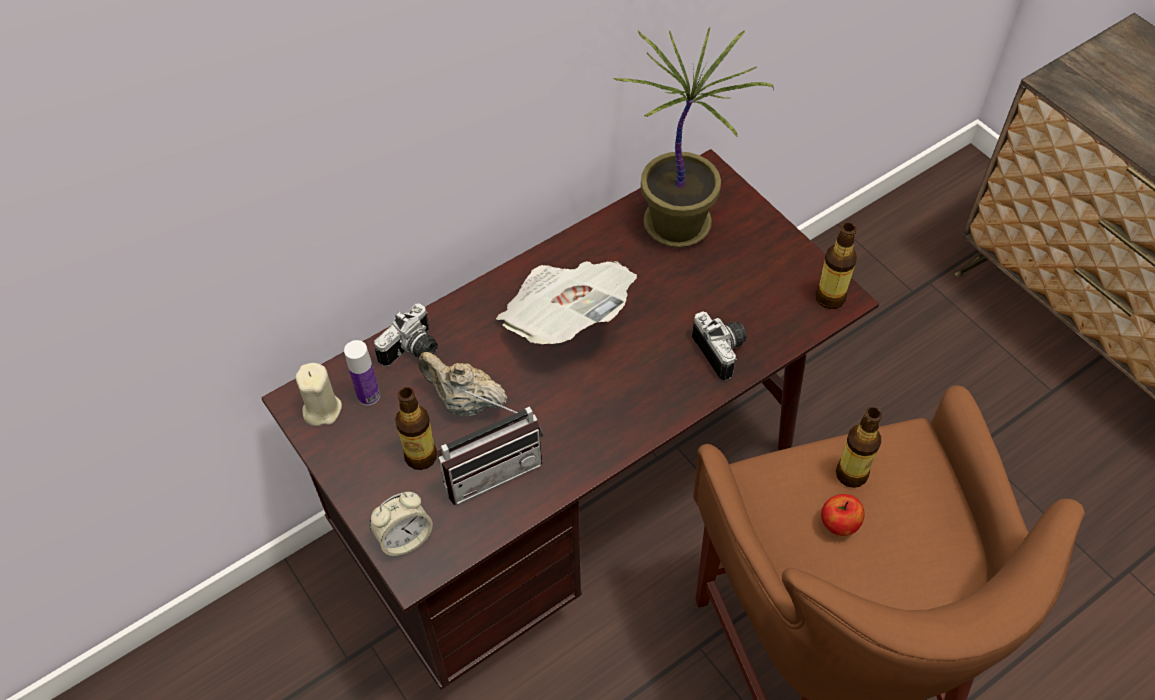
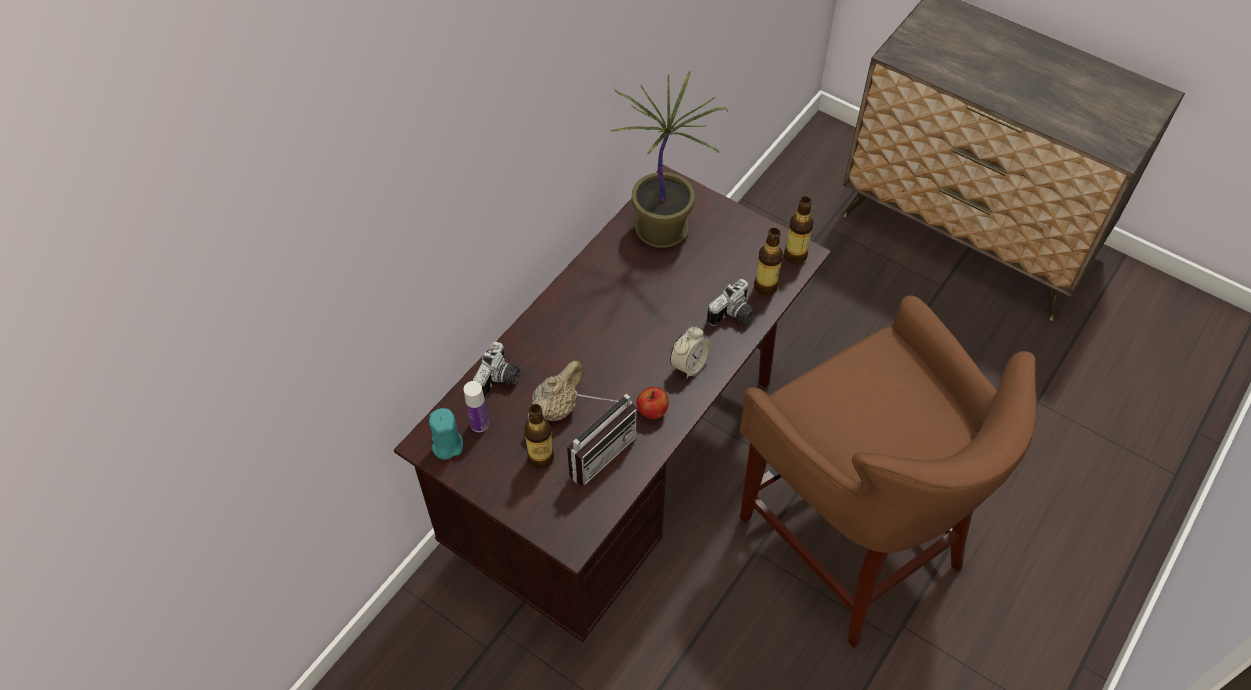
camera: 20 degrees left, 0 degrees up
(322, 409) = (447, 445): beige candle -> turquoise candle
(404, 538) = (555, 522): alarm clock -> alarm clock (689, 365)
(464, 402) = (556, 408): beige teapot -> beige teapot turned 120 degrees clockwise
(565, 319) = (607, 324): newspaper -> none
(723, 351) = (734, 316): camera -> camera turned 90 degrees clockwise
(838, 524) = (859, 419): apple -> apple (652, 411)
(851, 474) = (855, 380): bottle -> bottle (765, 286)

